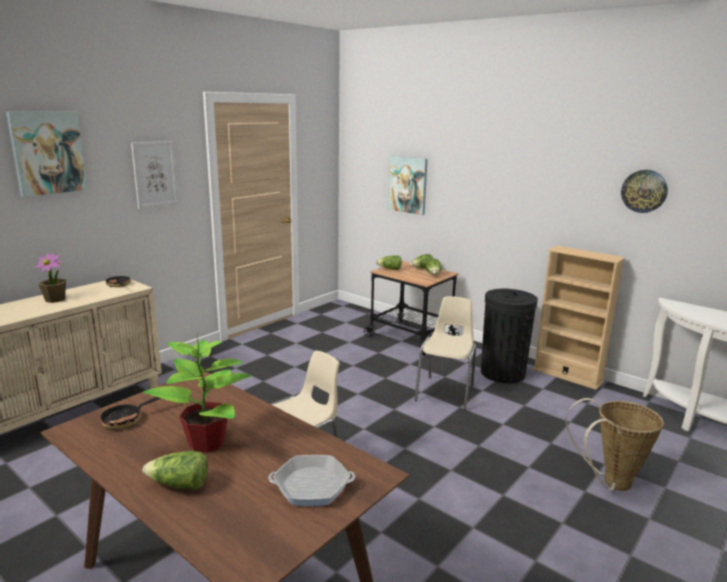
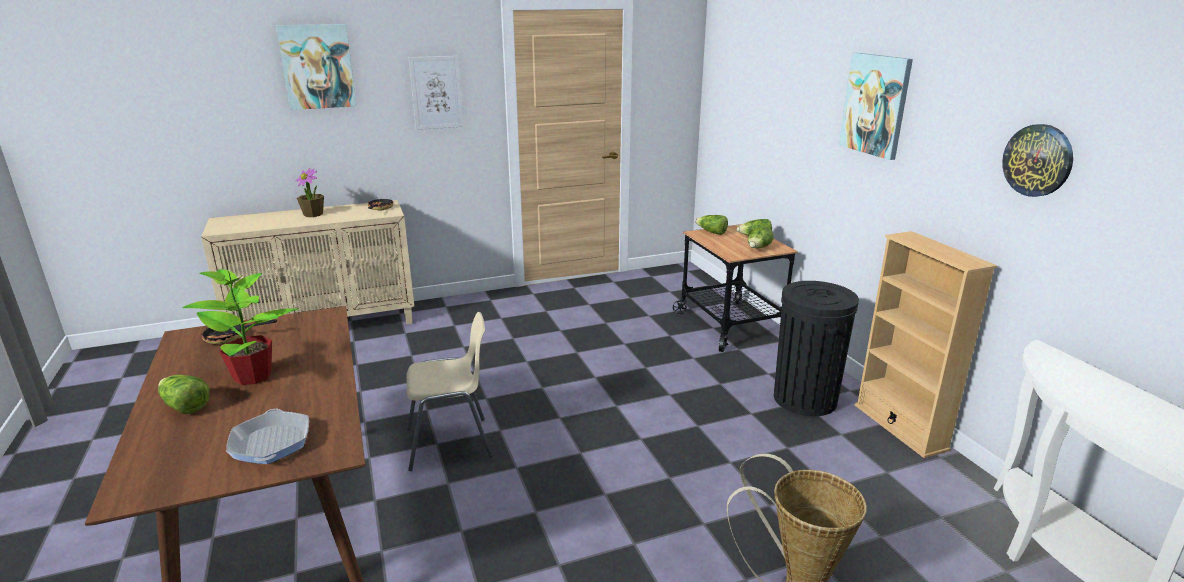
camera: 30 degrees right, 5 degrees up
(312, 486) = (271, 443): frying pan -> frying pan turned 135 degrees counterclockwise
(407, 184) = (761, 121): picture -> picture (875, 105)
(446, 392) = (700, 403): beige chair -> none

